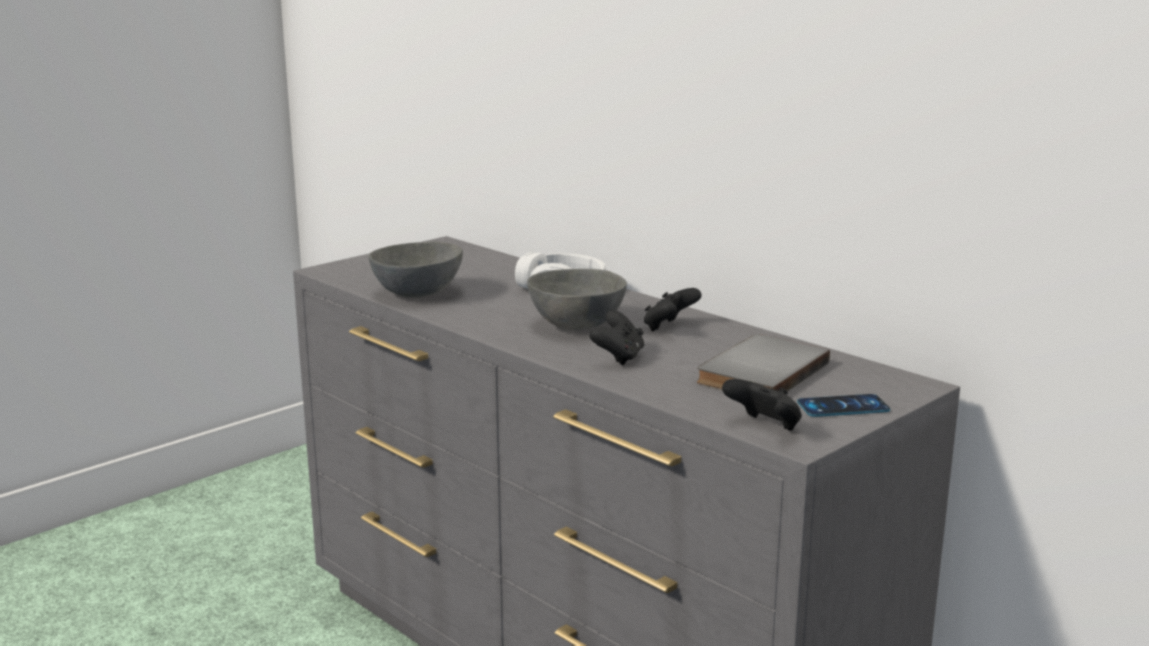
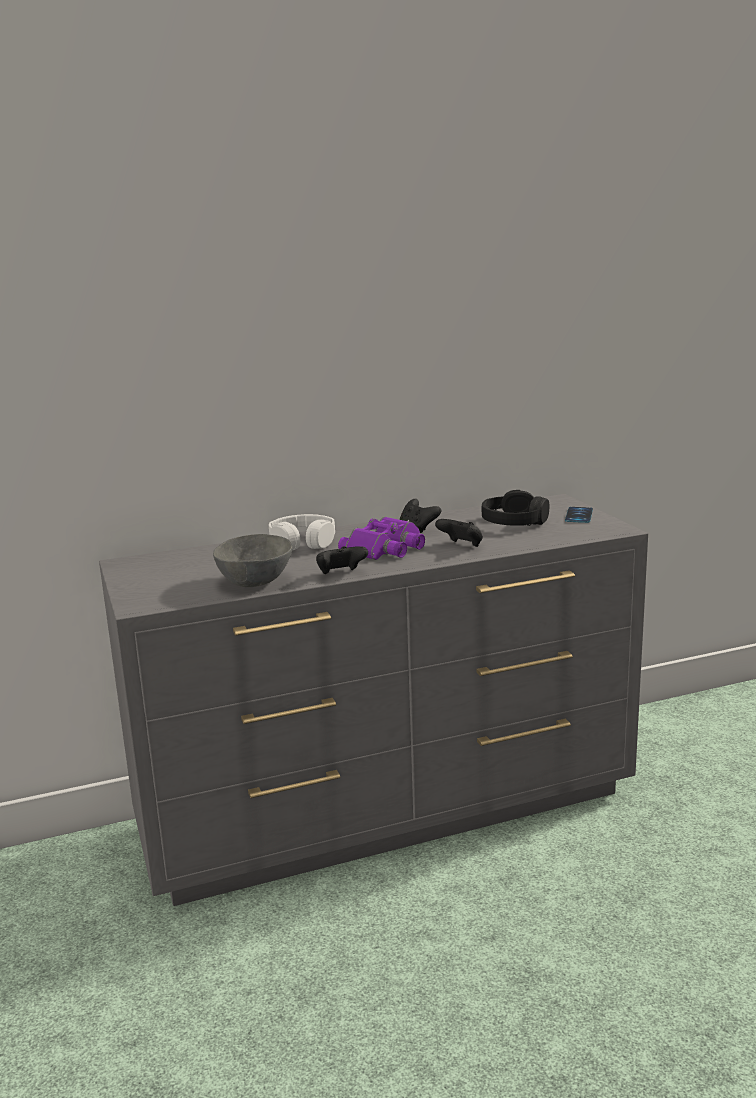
camera: 65 degrees left, 0 degrees up
(574, 325) = (386, 548): grey bowl -> purple binoculars
(758, 372) = (514, 522): grey book -> black headphones
(764, 427) = (596, 532): black game controller -> black game controller (341, 574)

